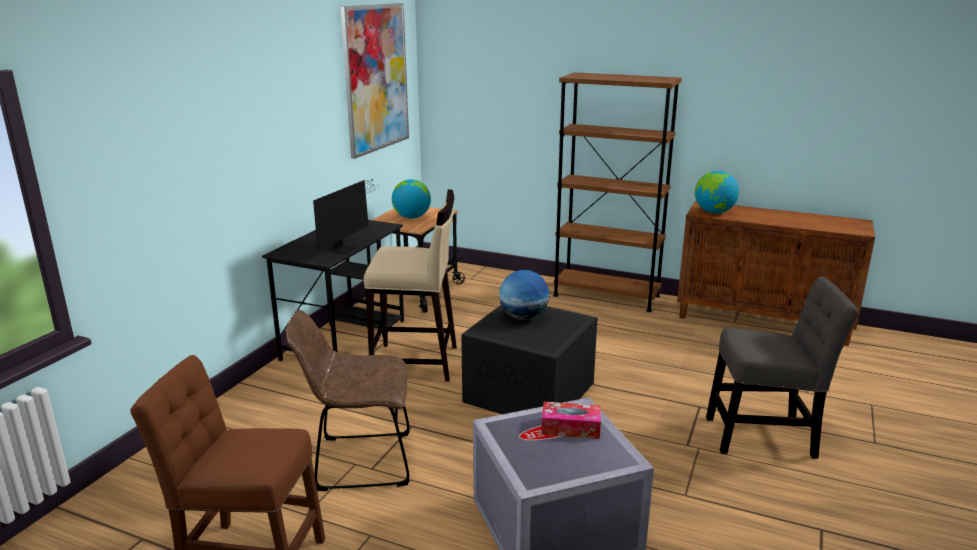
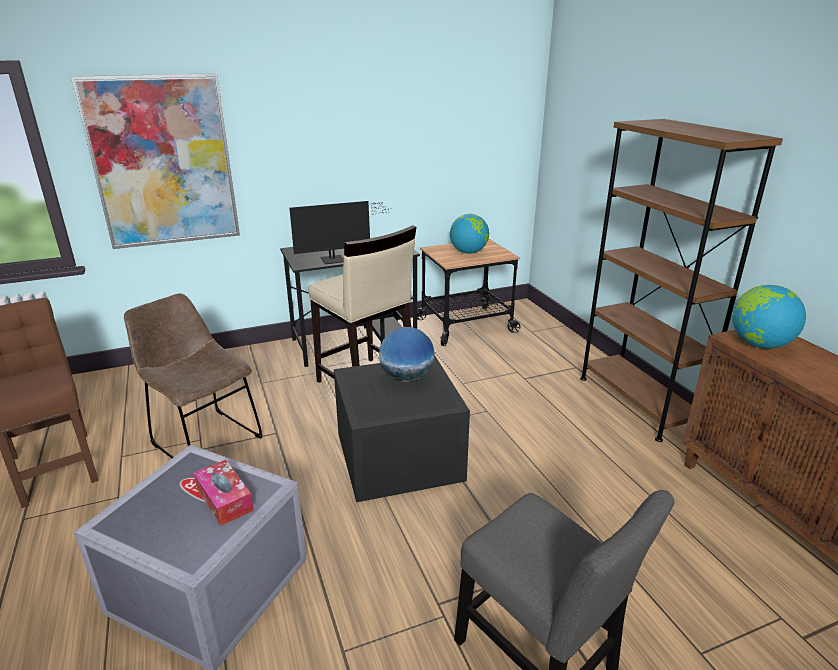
camera: 45 degrees right, 5 degrees up
(376, 78) = (467, 107): picture -> picture (163, 162)

